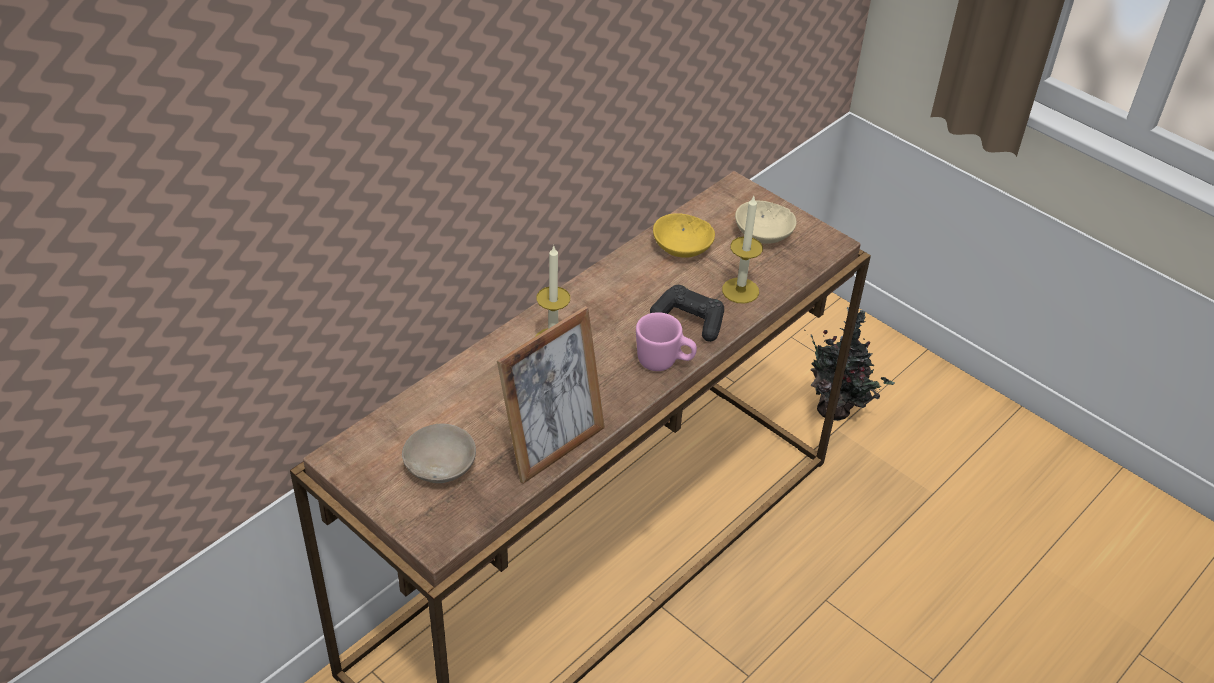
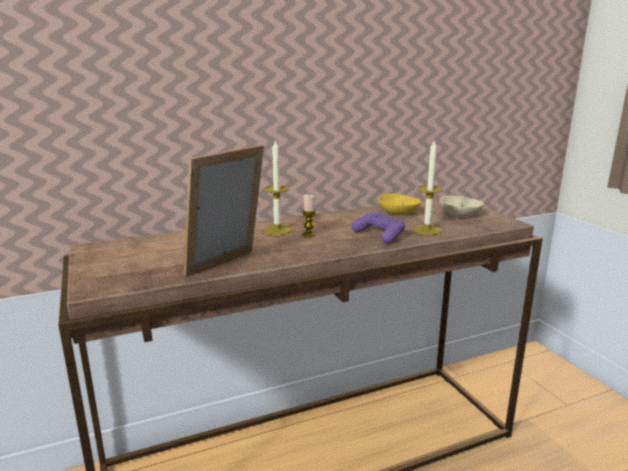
camera: 25 degrees right, 25 degrees down
(443, 465) = (144, 260): beige bowl -> none
(553, 446) = (227, 265): picture frame -> picture frame turned 150 degrees clockwise
(601, 342) = (309, 234): none -> candle
(664, 362) = (345, 247): pink mug -> none
(689, 320) = (379, 235): black game controller -> purple game controller
(837, 410) = (531, 408): potted plant -> none

